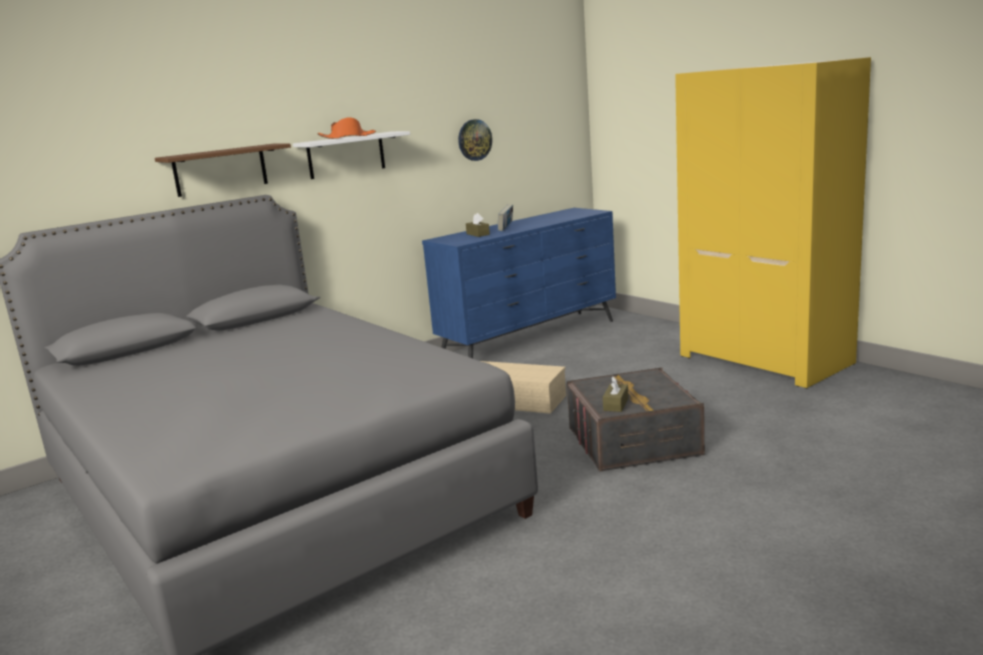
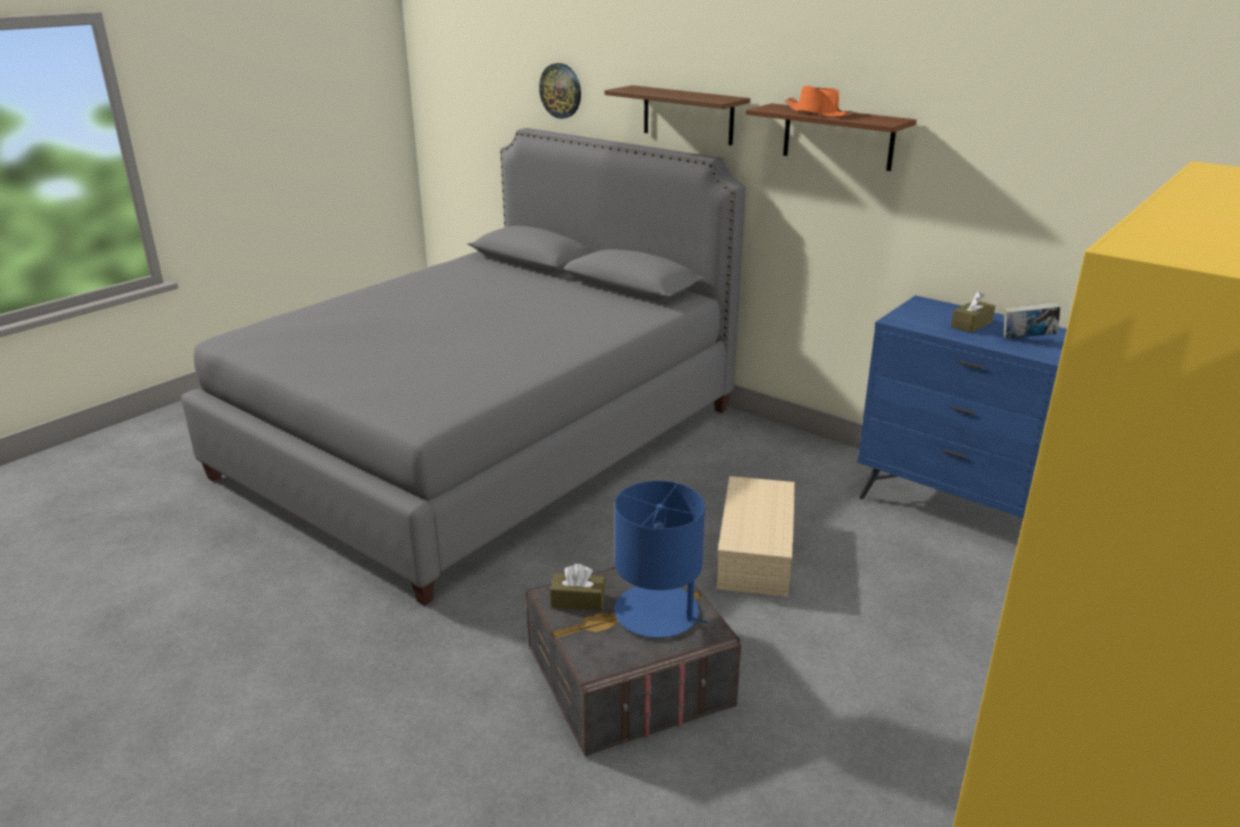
camera: 75 degrees right, 10 degrees up
(346, 155) = (838, 137): white shelf -> brown shelf
(474, 140) = (1077, 171): wall clock -> wall clock (561, 90)
(633, 384) = (657, 613): none -> blue table lamp

